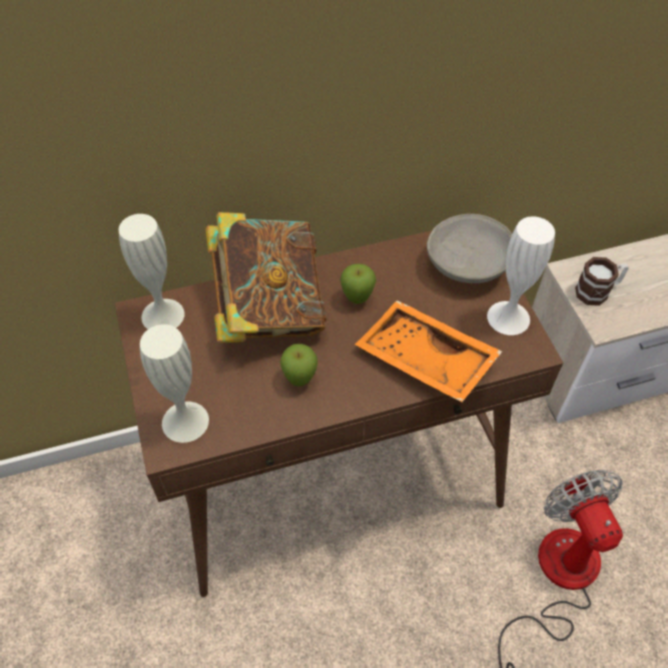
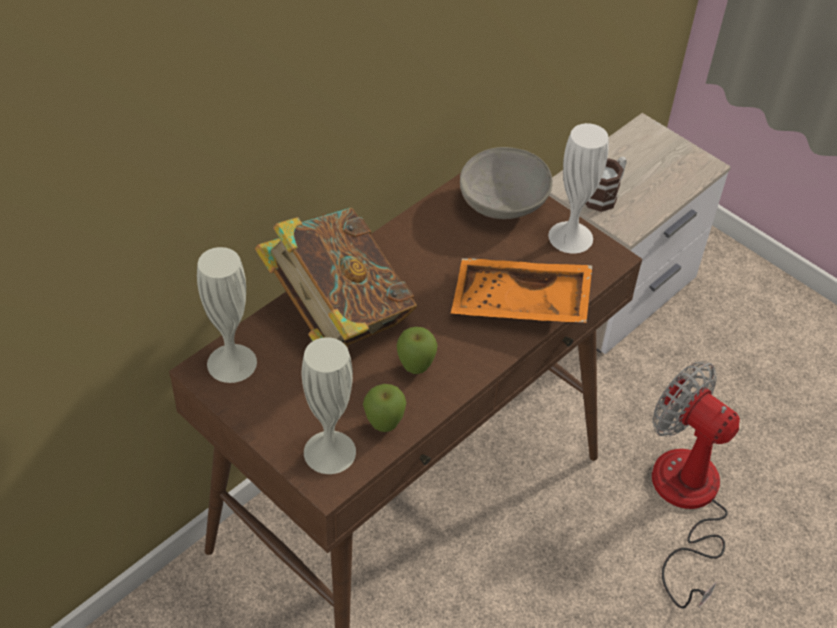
camera: 30 degrees left, 5 degrees down
(357, 299) = (419, 273): apple -> apple (384, 426)

